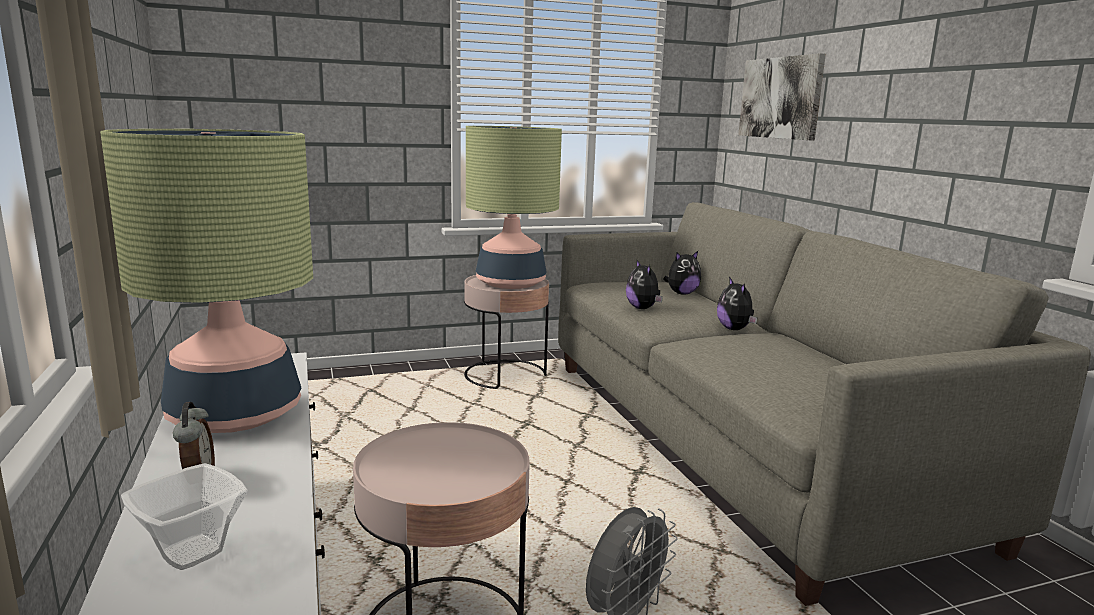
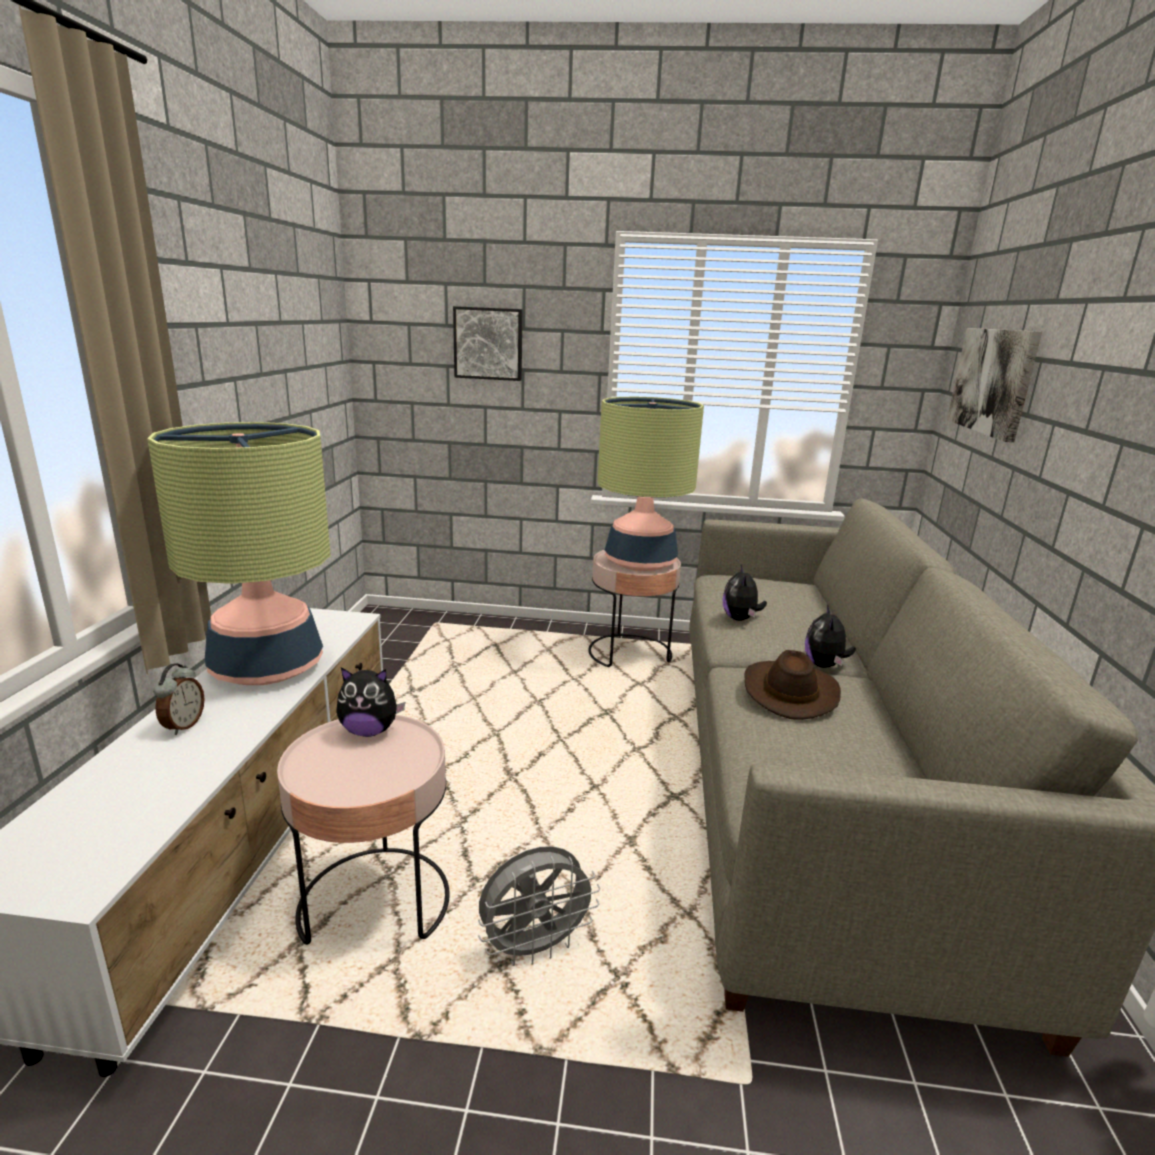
camera: 25 degrees right, 5 degrees up
(189, 552) = (115, 790): bowl -> none
(326, 77) = (488, 343): none -> picture
(681, 293) = (809, 606): plush toy -> plush toy (370, 731)
(738, 346) = (789, 692): none -> brown hat

